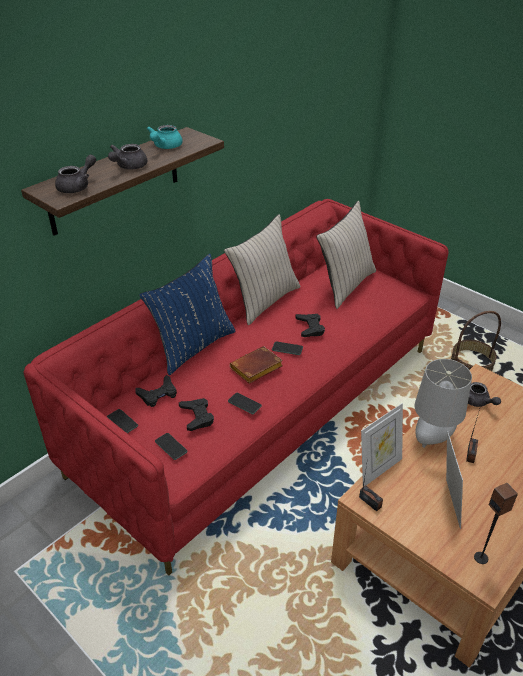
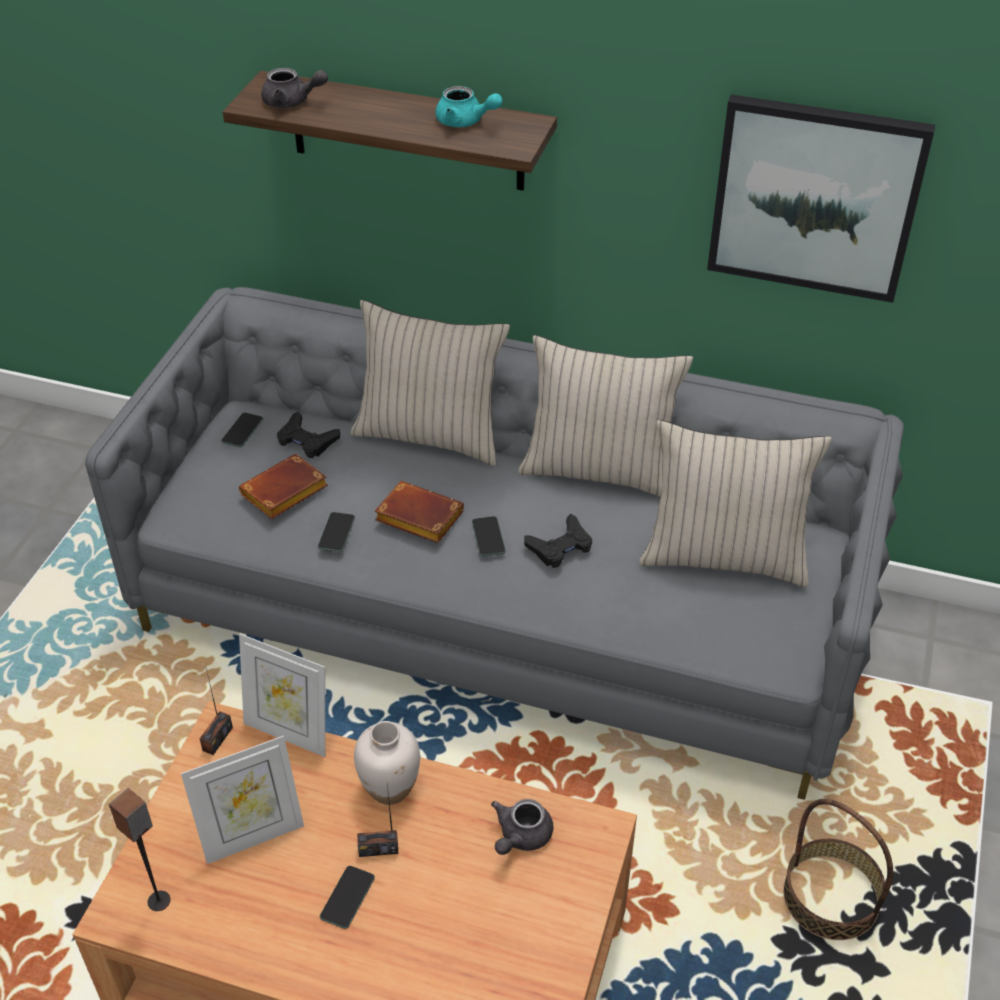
camera: 65 degrees right, 5 degrees up
(128, 167) = (376, 116): grey teapot -> none
(165, 147) = (465, 122): turquoise teapot -> turquoise teapot turned 150 degrees counterclockwise
(171, 446) = (218, 491): phone -> phone (347, 897)
(193, 346) = (430, 435): blue pillow -> beige pillow
(197, 416) = (284, 494): black game controller -> brown book
(261, 407) = (500, 614): red sofa -> grey sofa
(286, 111) = (815, 197): none -> picture
(432, 439) = (390, 788): grey table lamp -> white vase

